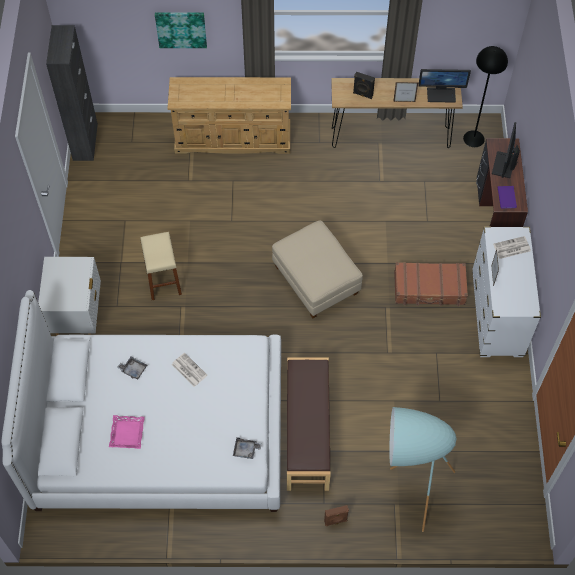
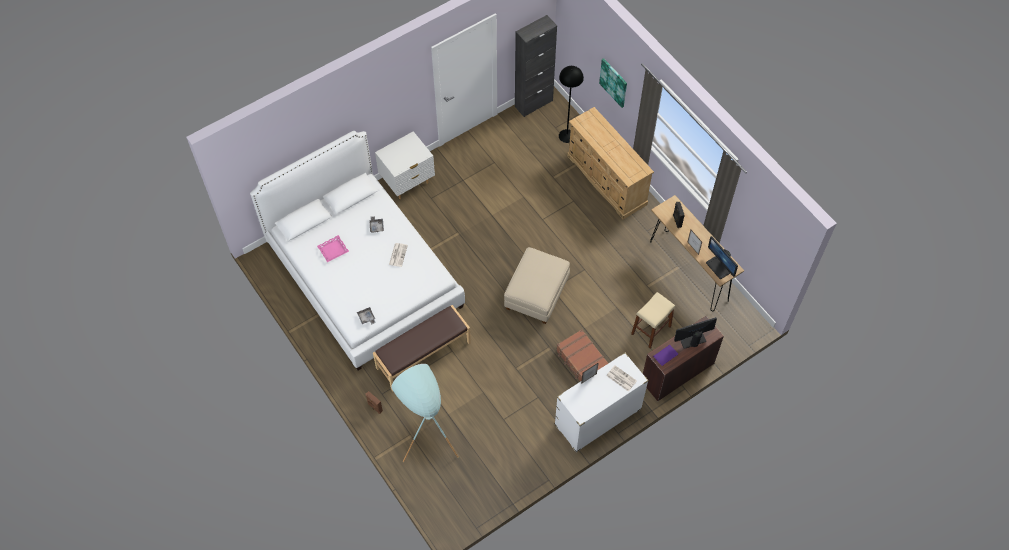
camera: 55 degrees right, 0 degrees up
(163, 280) = (468, 210): beige stool -> beige stool (651, 330)
(473, 138) = (734, 322): black floor lamp -> black floor lamp (567, 136)

